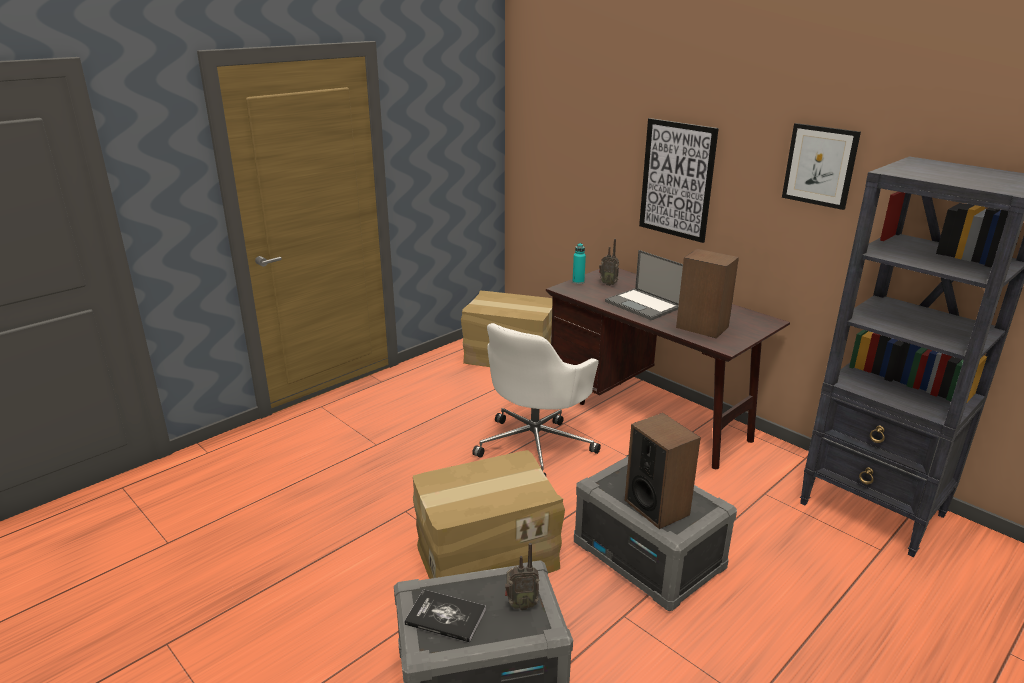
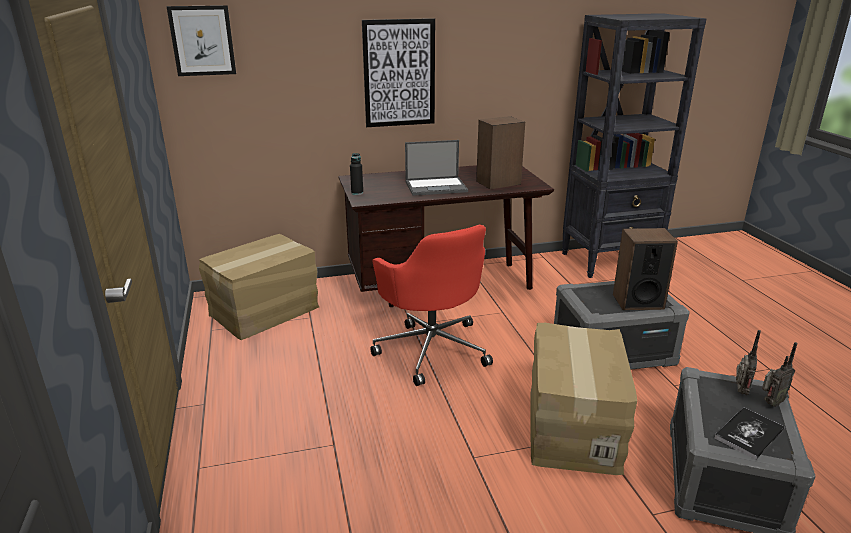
camera: 60 degrees left, 0 degrees up
(536, 445) = (432, 348): white office chair -> red office chair
(578, 282) = (357, 193): turquoise bottle -> black bottle
(608, 284) = (378, 185): radio -> radio (770, 403)
(820, 165) = (522, 34): picture -> picture (202, 41)

